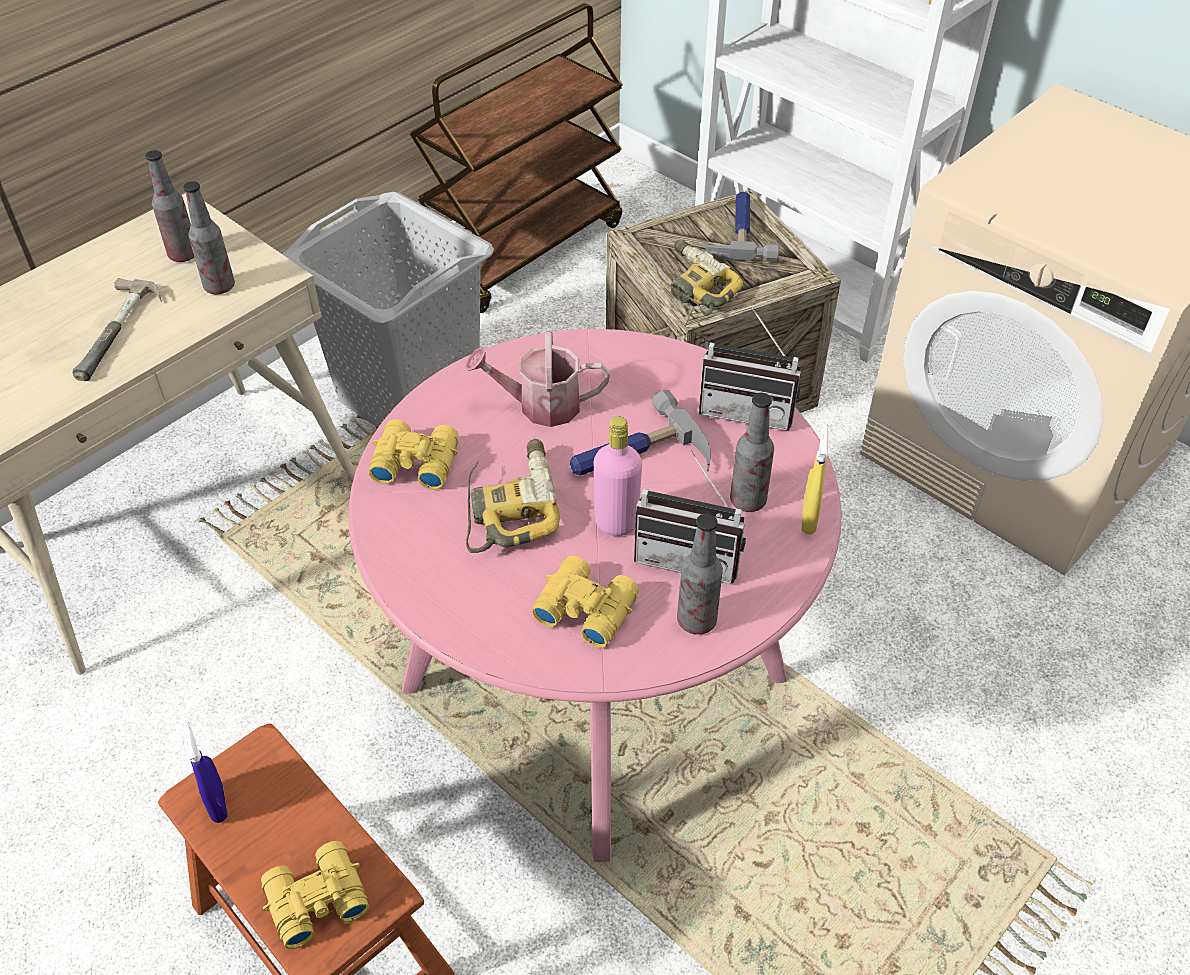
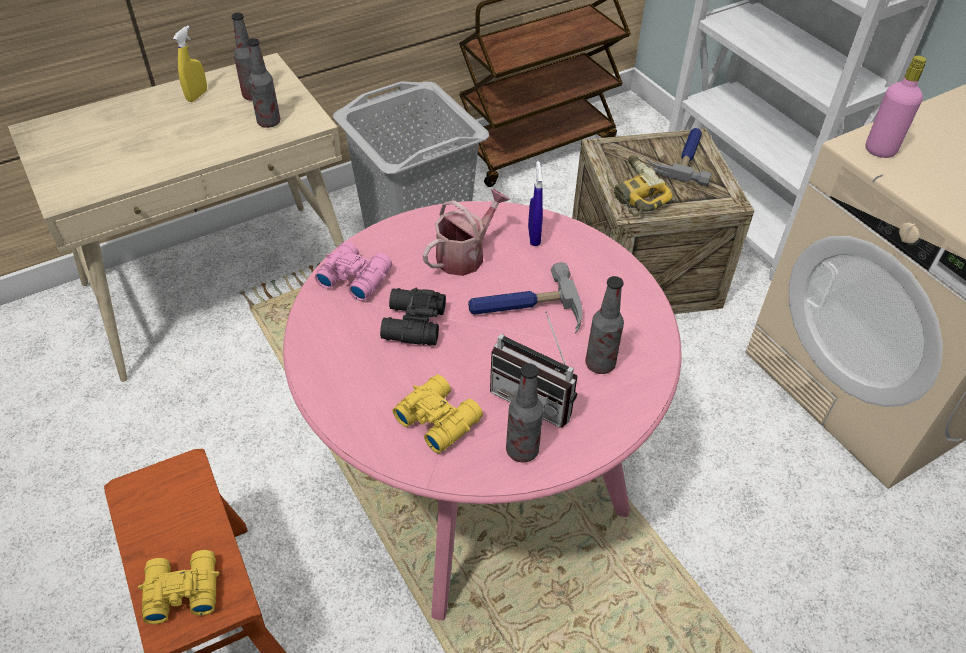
camera: 15 degrees right, 0 degrees up
(122, 332) = (189, 141): hammer -> none
(218, 803) = (142, 498): blue spray bottle -> blue spray bottle (534, 236)
(414, 462) = (354, 277): yellow binoculars -> pink binoculars
(509, 504) = (412, 325): power drill -> black binoculars
(540, 405) = (465, 255): watering can -> watering can turned 120 degrees clockwise
(616, 523) = (488, 357): pink bottle -> pink bottle (880, 150)
(748, 410) = (627, 292): radio -> none
(809, 519) = (644, 390): yellow spray bottle -> yellow spray bottle (197, 96)

